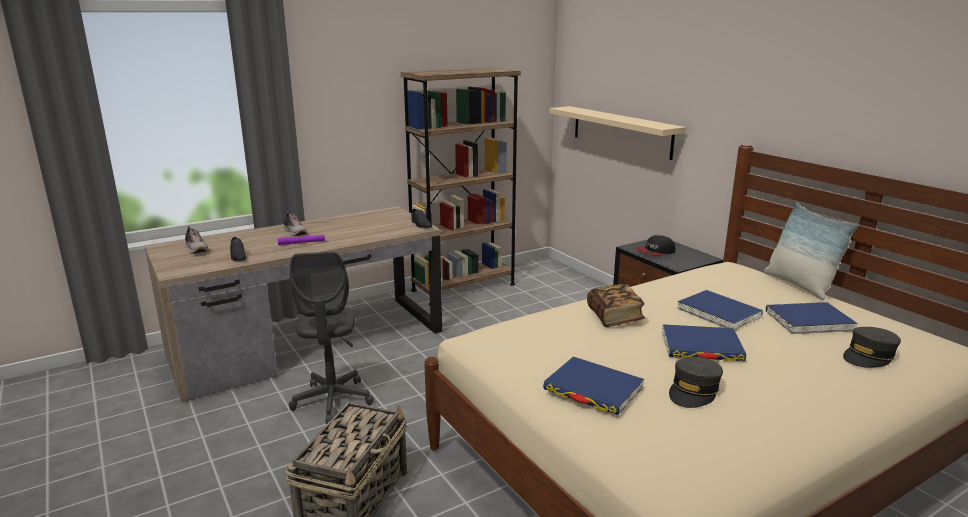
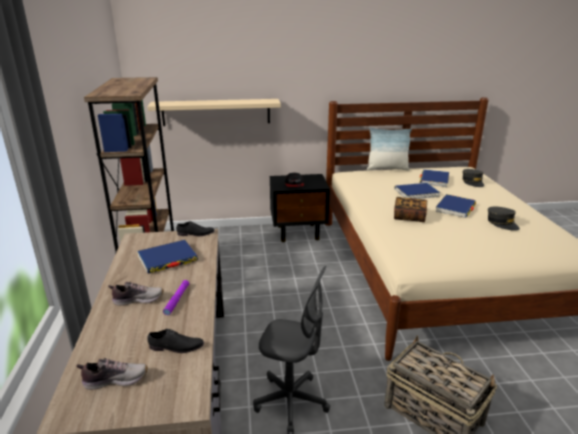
camera: 65 degrees left, 5 degrees up
(593, 389) = (496, 245): blue book -> blue book (167, 259)

